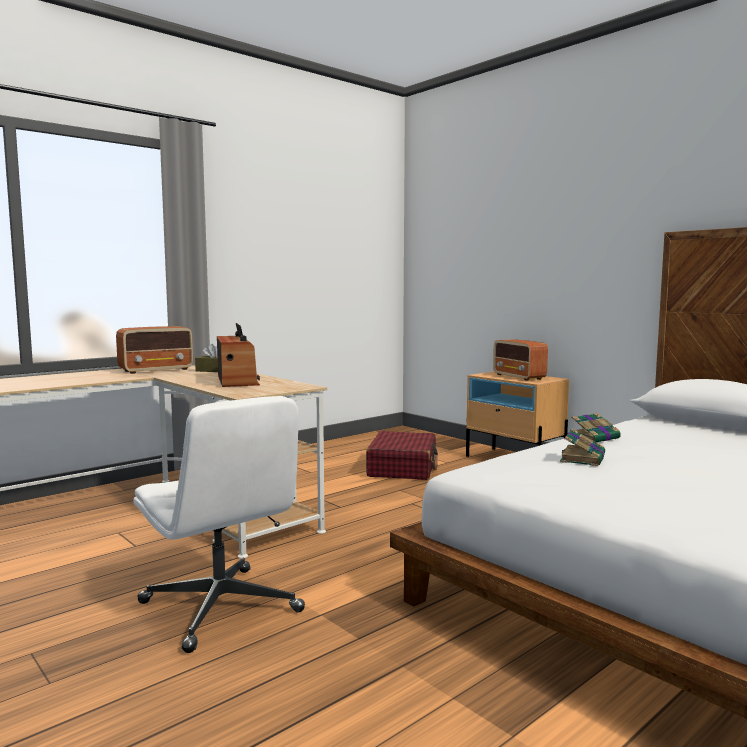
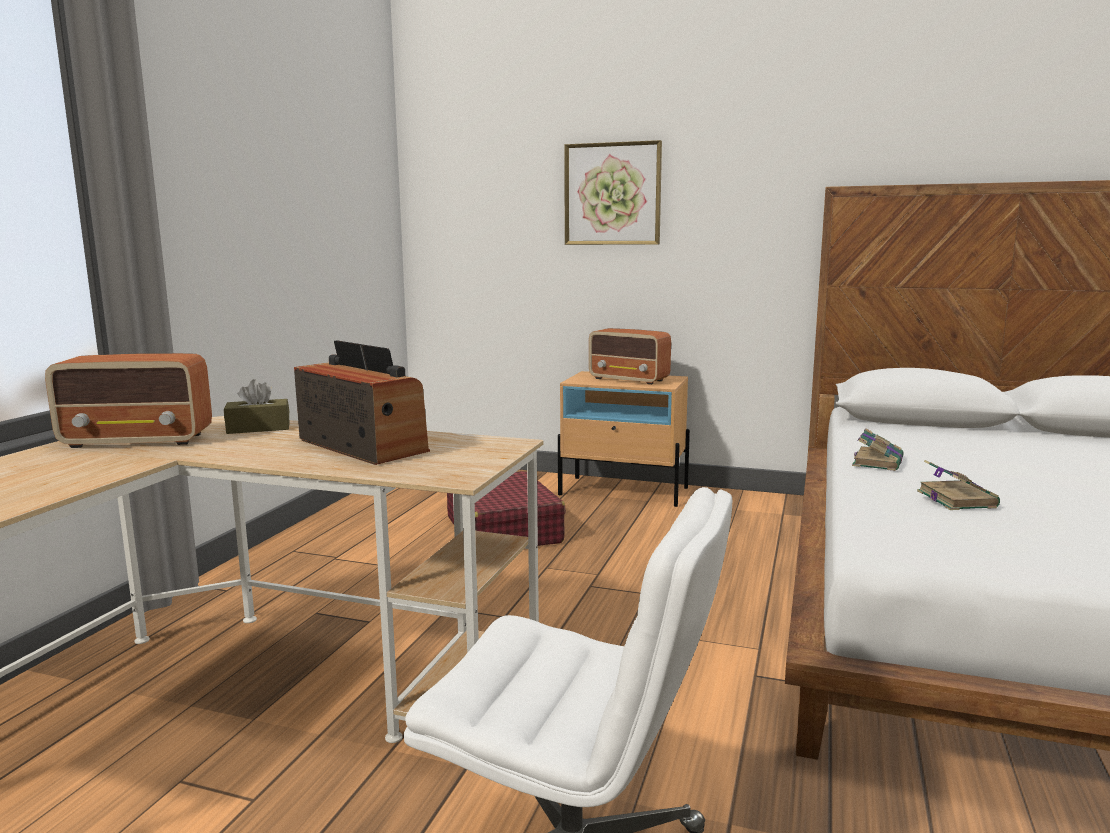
camera: 30 degrees left, 5 degrees up
(157, 370) = (139, 441): radio -> radio turned 60 degrees clockwise
(524, 243) = (612, 194): none -> picture

